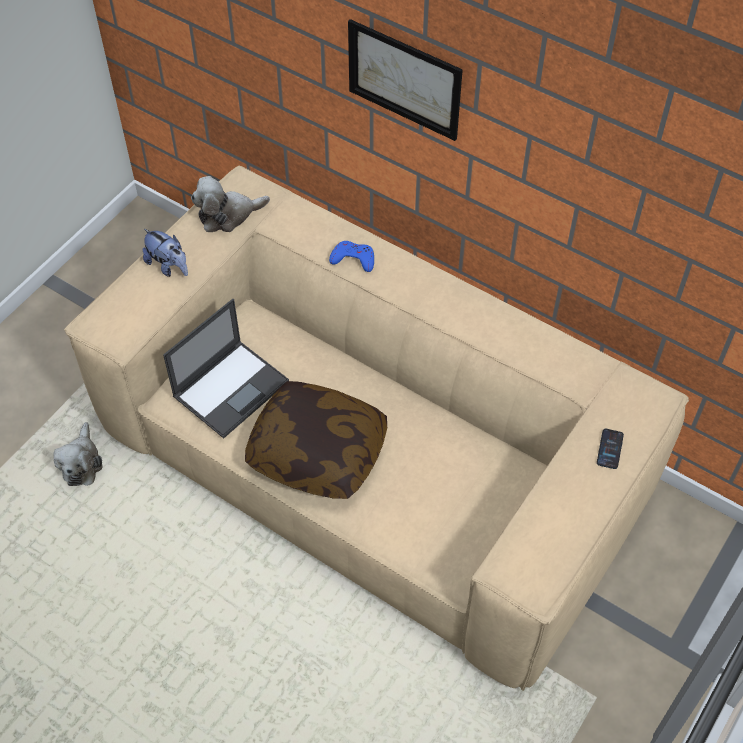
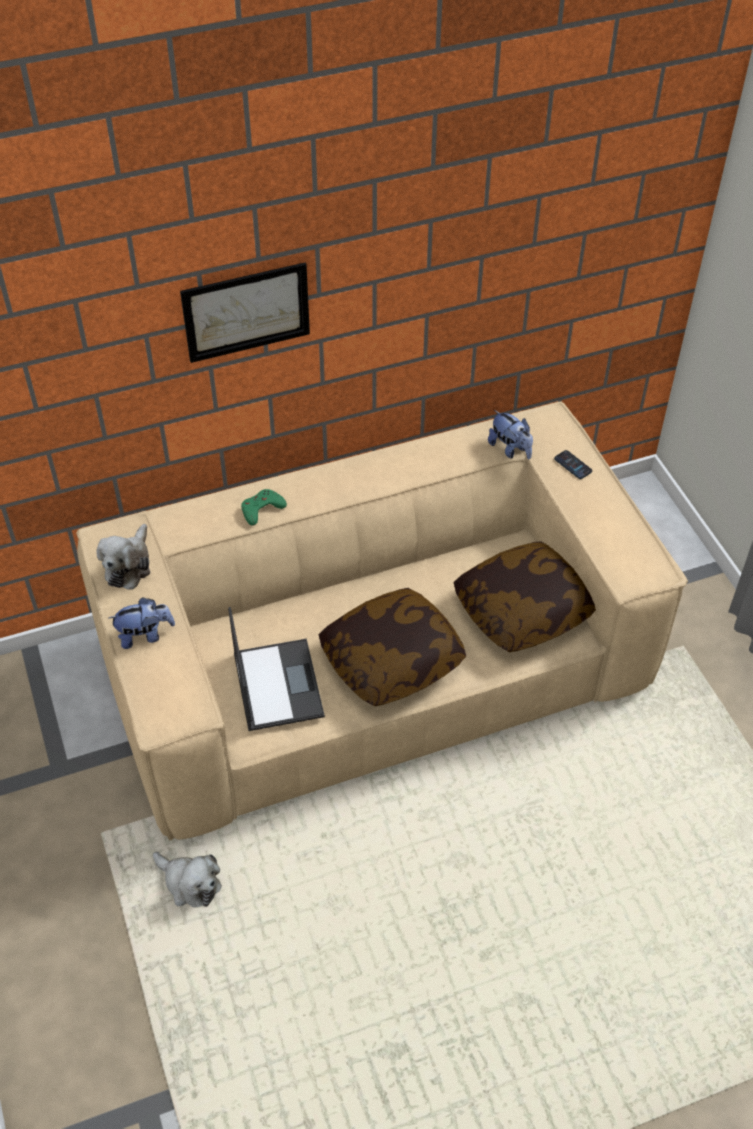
camera: 55 degrees left, 5 degrees down
(353, 259) = (261, 509): blue game controller -> green game controller
(451, 518) = (523, 610): none -> pillow
(584, 390) = (510, 449): none -> plush toy

